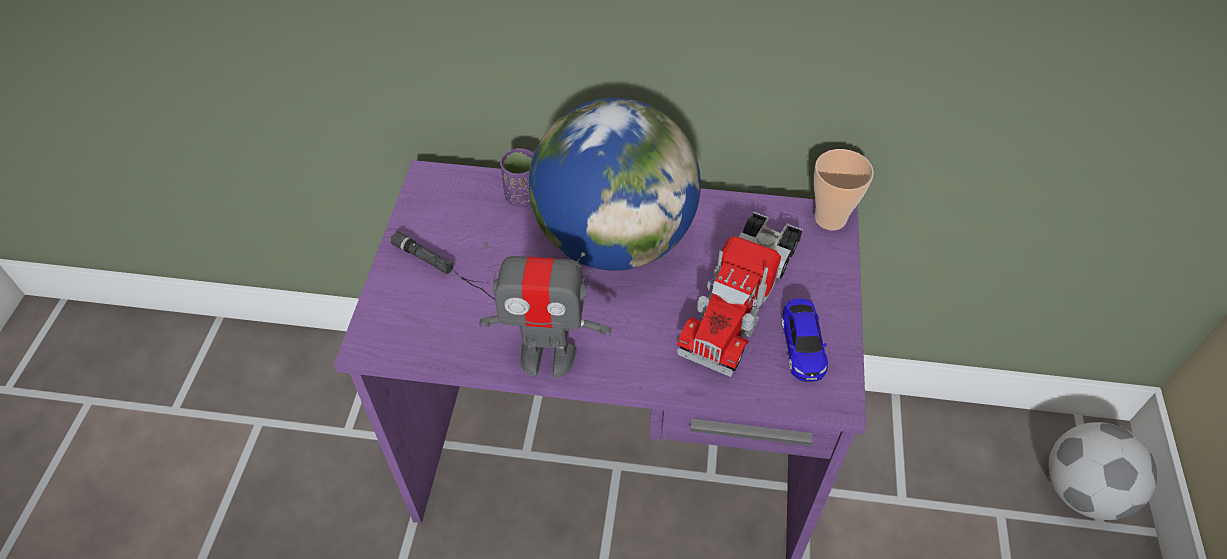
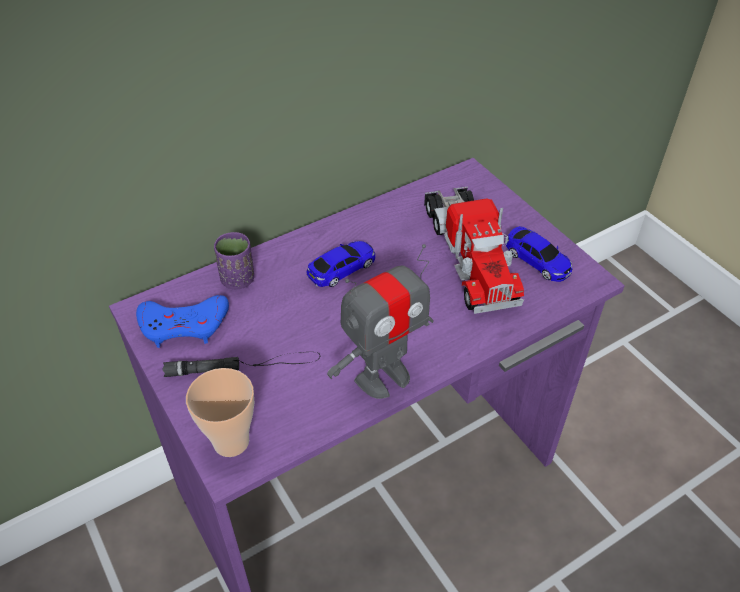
camera: 40 degrees left, 5 degrees down
(446, 210) = (184, 325): none -> blue game controller
(614, 240) = (342, 269): globe -> toy car
(830, 219) = (468, 175): cup -> cup (231, 441)
(1082, 491) = (649, 299): football -> none

